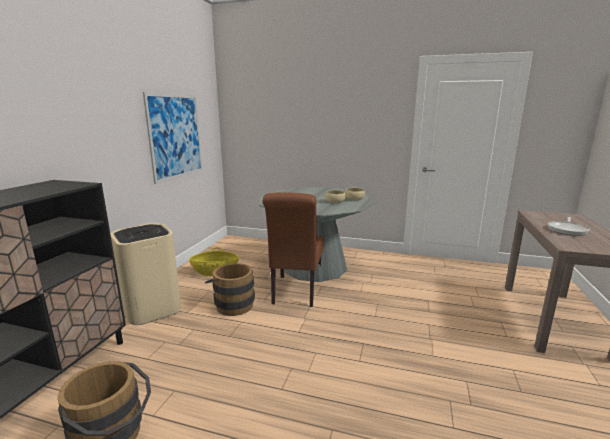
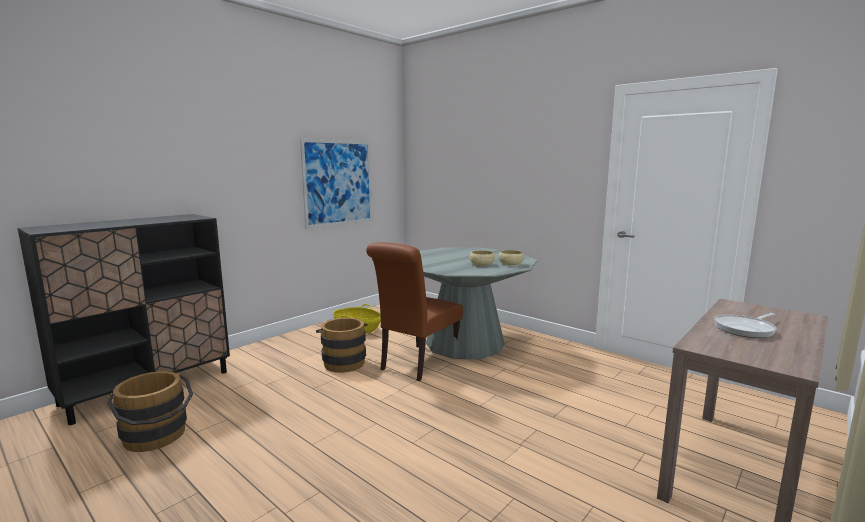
camera: 25 degrees right, 5 degrees down
(152, 308) = (273, 351): beige trash can -> none

